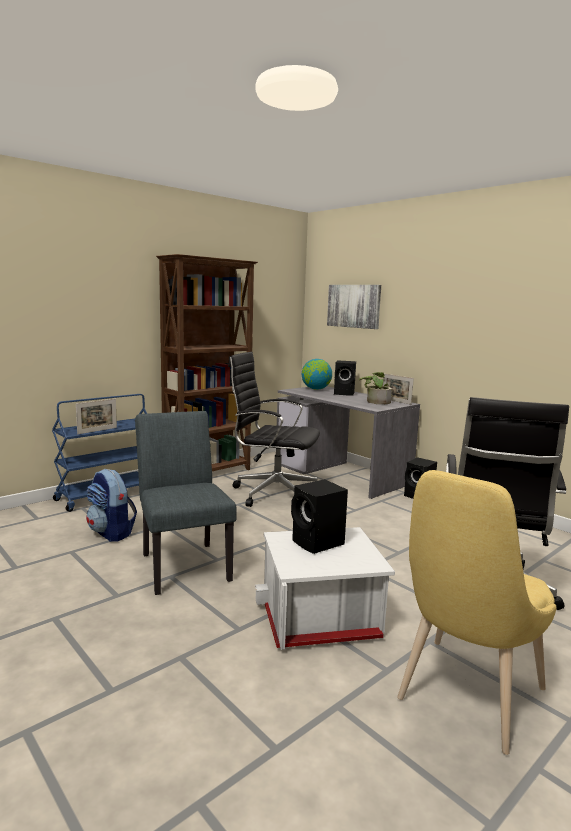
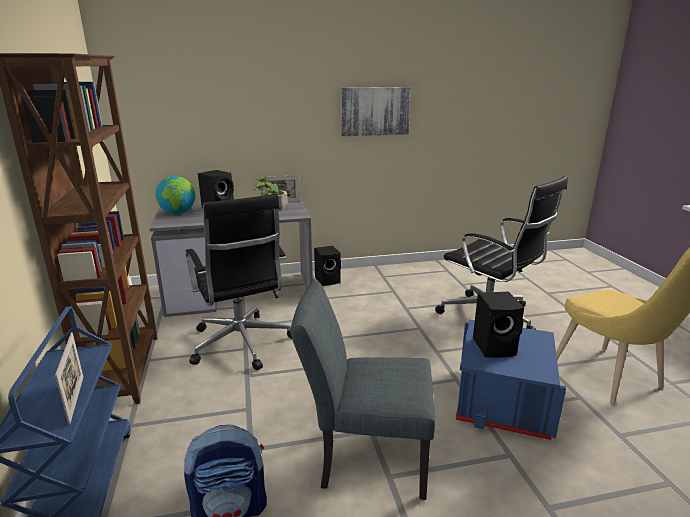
camera: 60 degrees left, 10 degrees up
(273, 493) = (242, 344): black office chair -> black office chair turned 75 degrees counterclockwise
(321, 616) = (503, 401): white storage box -> blue storage box
(354, 306) = (191, 105): picture -> picture (375, 111)

